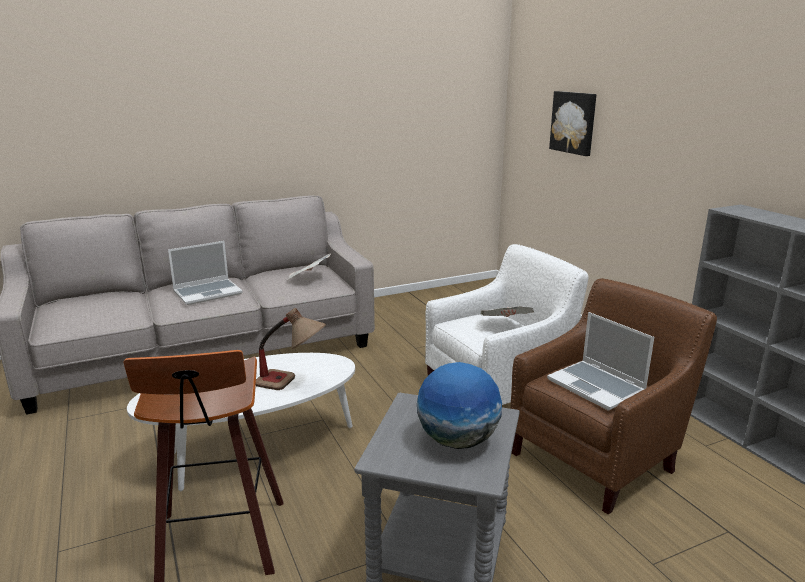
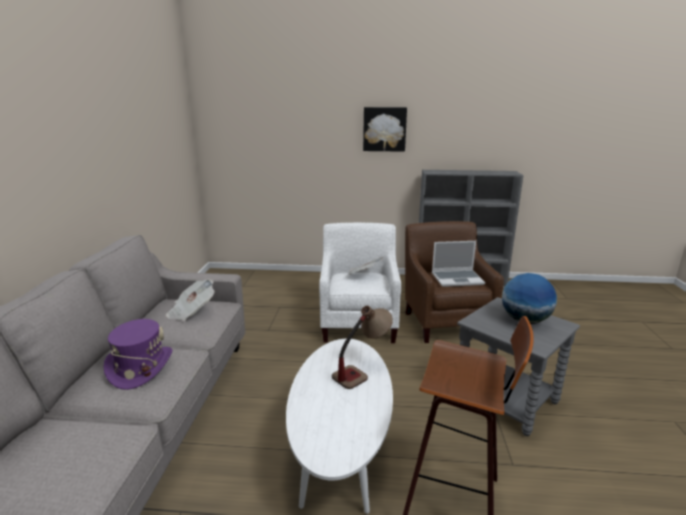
camera: 60 degrees left, 0 degrees up
(208, 293) = (140, 367): laptop -> purple hat
(574, 122) = (278, 137): picture -> picture (384, 129)

